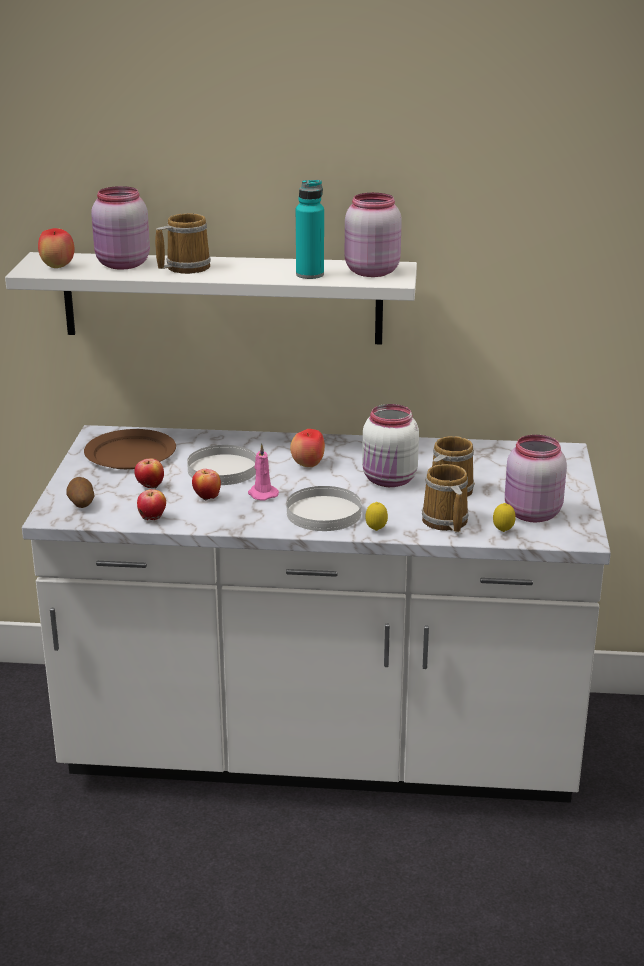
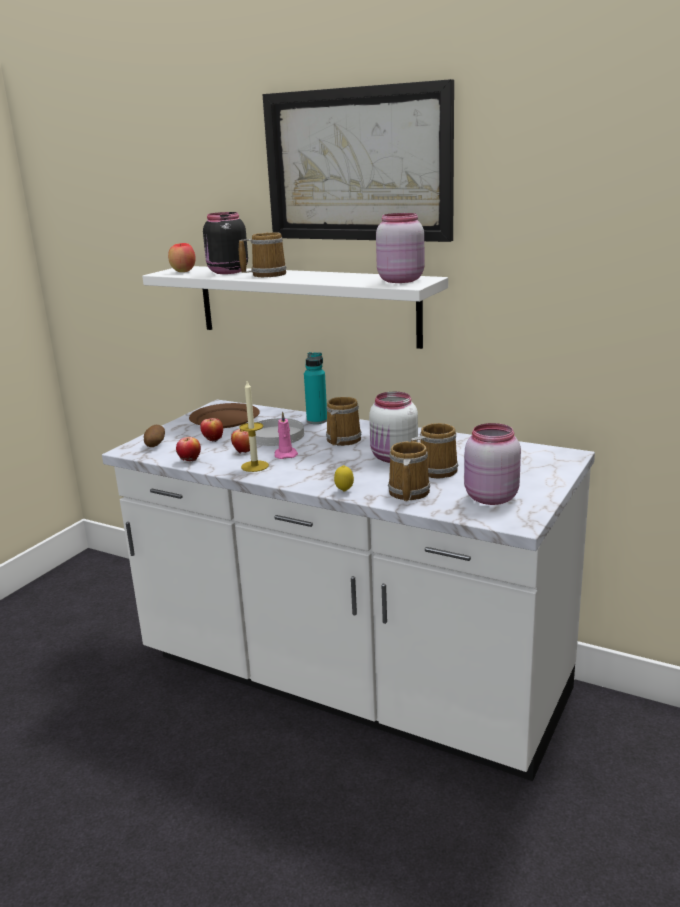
camera: 25 degrees right, 5 degrees down
(122, 264) = (227, 272): pink jar -> black jar
(241, 514) = (255, 466): none -> candle
(302, 132) = (357, 165): none -> picture
(308, 465) = (341, 440): apple -> mug
(310, 274) = (349, 280): turquoise bottle -> turquoise bottle (317, 421)
(323, 513) = (316, 473): white plate -> none
(503, 531) = (451, 507): lemon -> none

